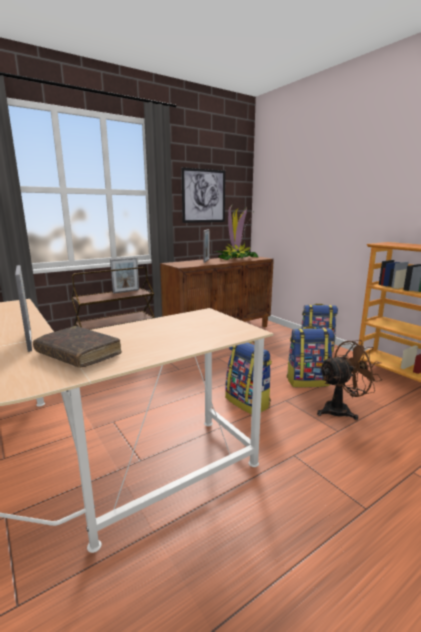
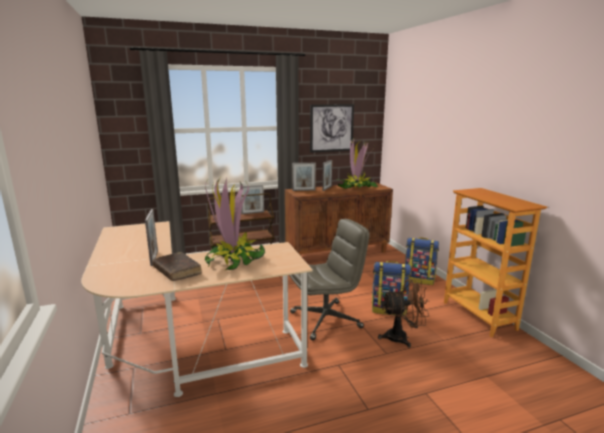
camera: 15 degrees right, 0 degrees up
(155, 332) = (233, 260): none -> potted plant
(183, 263) = (304, 190): none -> picture frame
(248, 402) = (326, 320): backpack -> grey office chair

